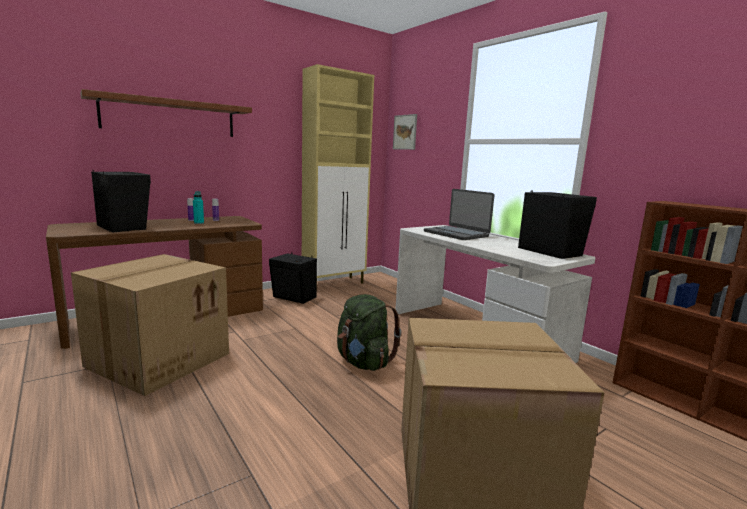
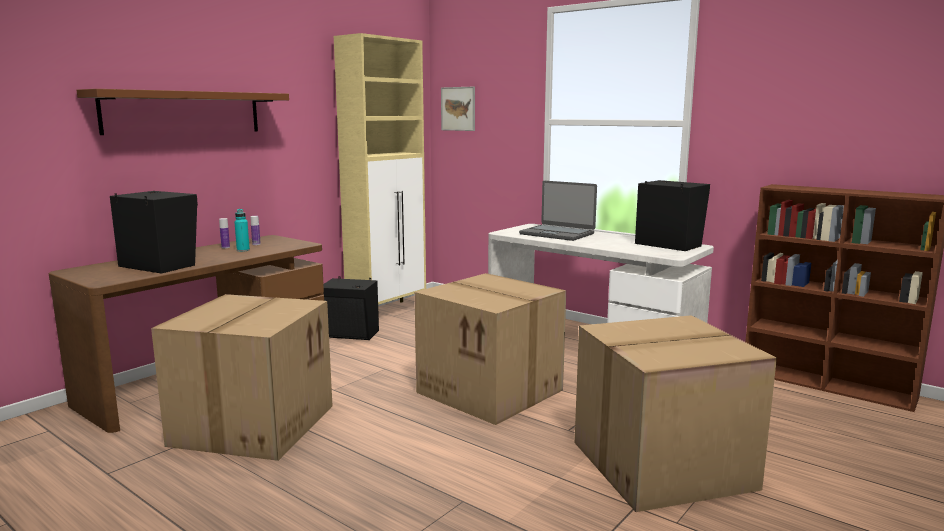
camera: 15 degrees left, 0 degrees up
(363, 362) = (492, 391): green backpack -> cardboard box

